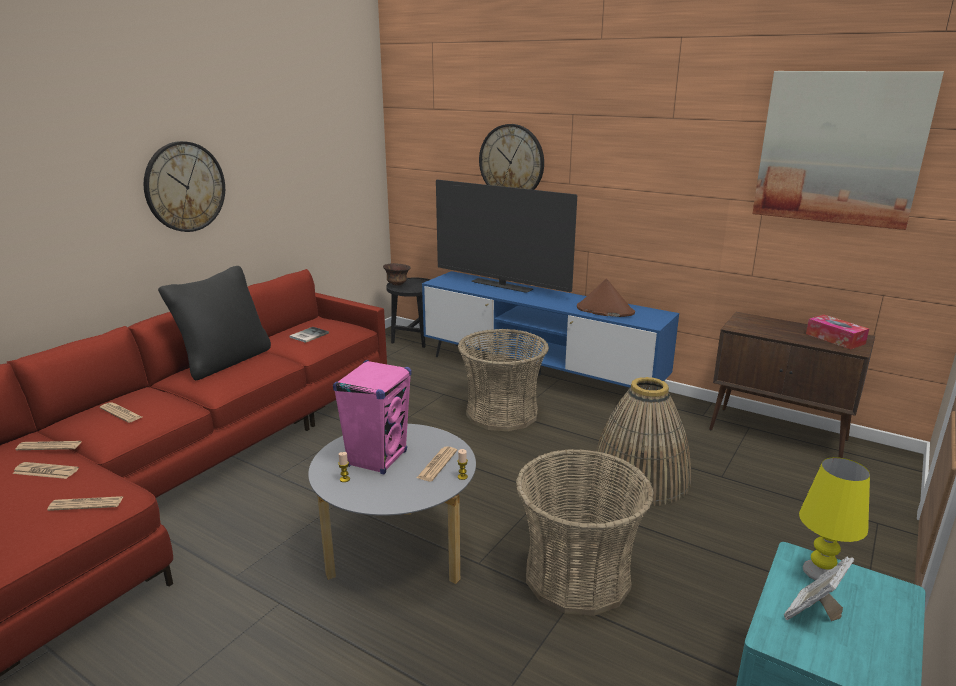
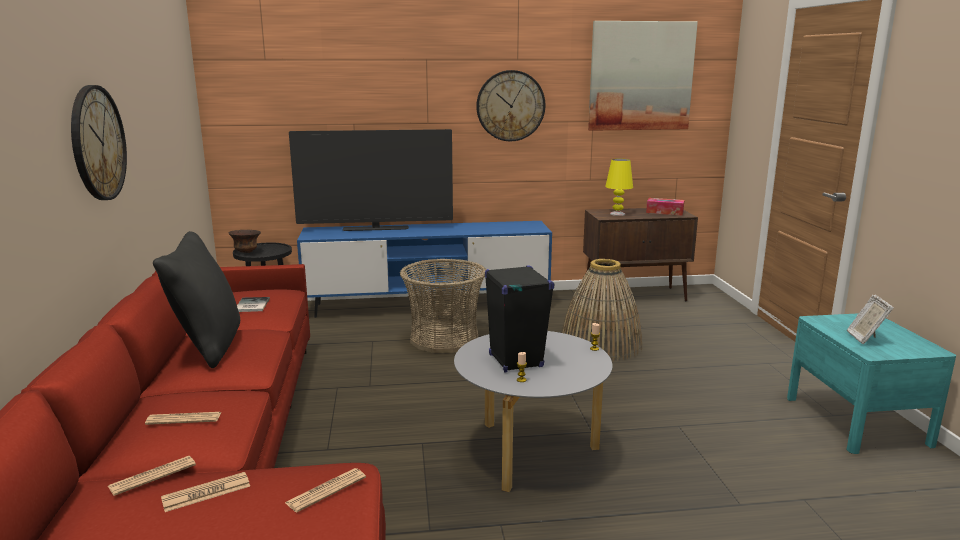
camera: 40 degrees left, 5 degrees down
(377, 459) = (515, 360): pink speaker -> black speaker
(437, 464) = (563, 348): newspaper -> none
(511, 162) = (366, 107): wall clock -> wall clock (510, 106)
(577, 576) = (658, 410): basket -> none
(604, 310) = (491, 228): brown hat -> none
(821, 572) = (835, 321): yellow table lamp -> yellow table lamp (617, 214)

